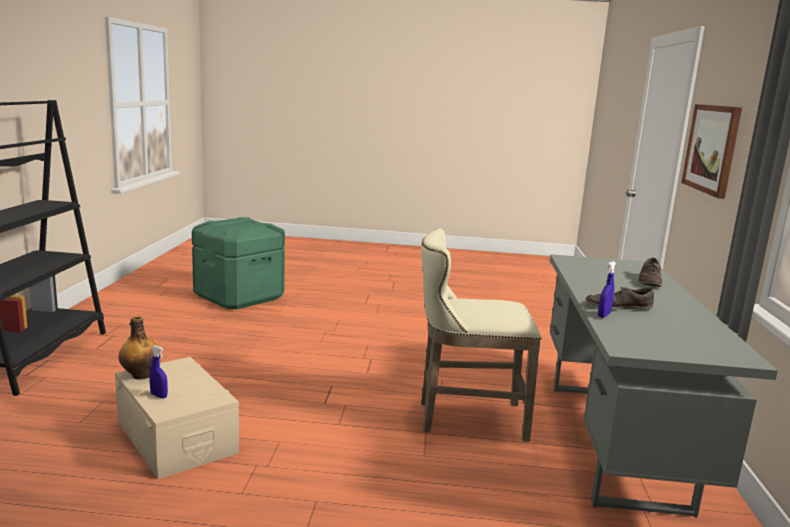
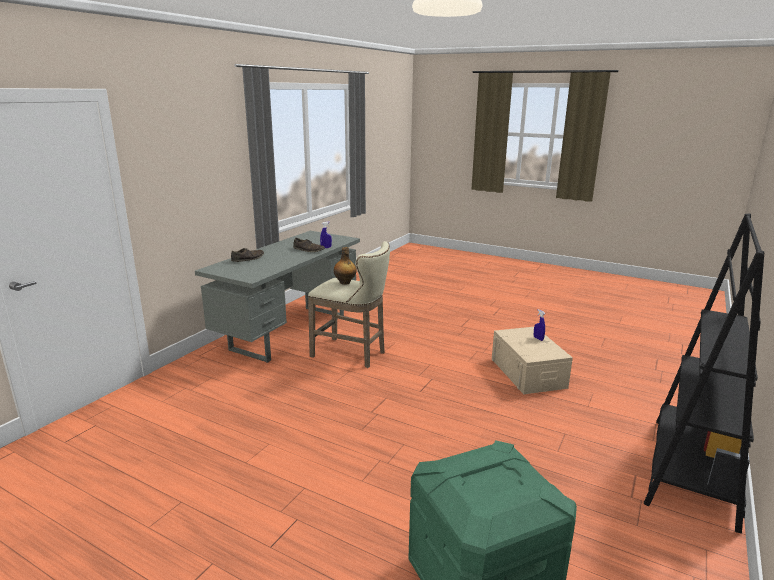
camera: 155 degrees left, 5 degrees up
(140, 375) = (554, 352): bottle -> bottle (345, 282)
(712, 148) = (178, 181): picture -> none

